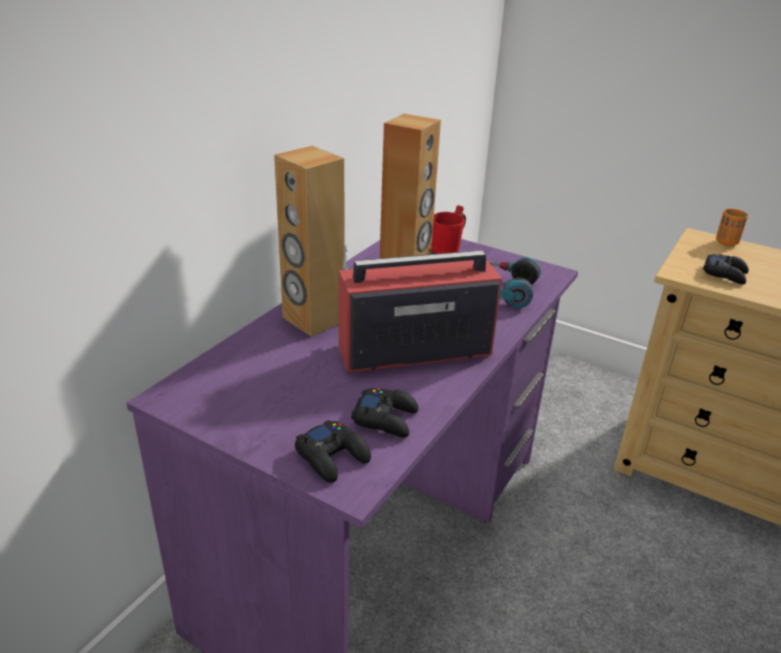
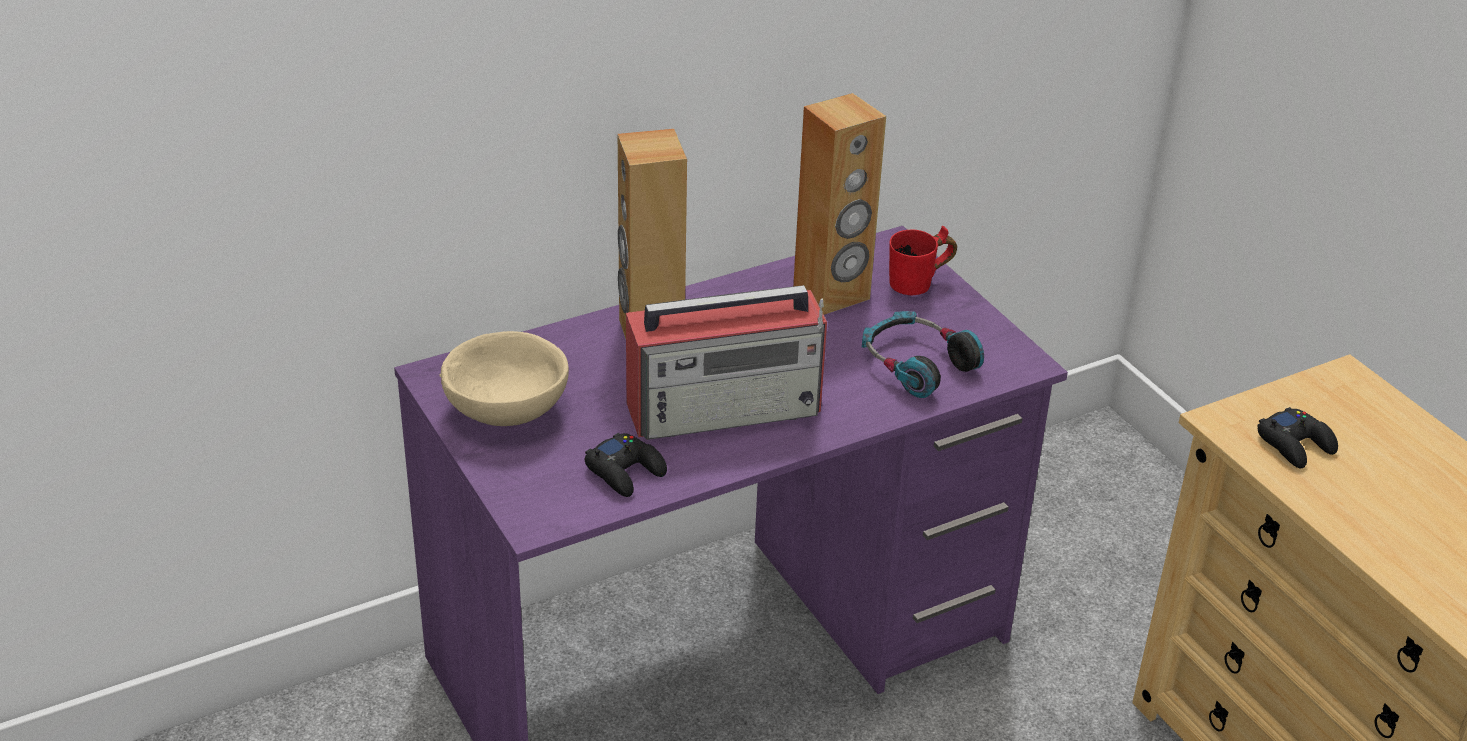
camera: 30 degrees right, 5 degrees up
(252, 404) = (508, 409): none -> beige bowl
(333, 457) = (540, 489): black game controller -> none
(412, 351) = (727, 408): radio -> radio turned 150 degrees clockwise
(726, 242) = (1379, 398): orange cup -> none

